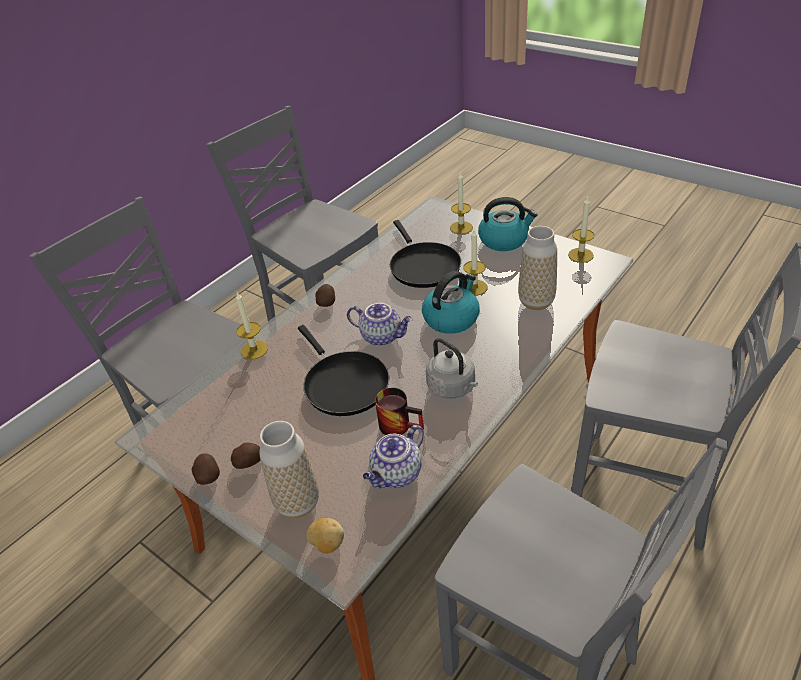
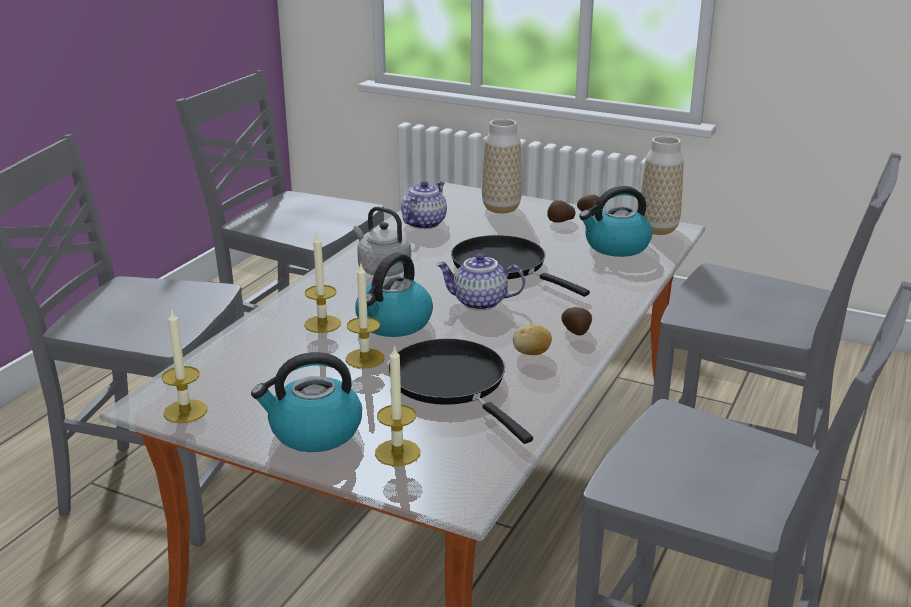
camera: 165 degrees right, 15 degrees down
(227, 407) = (616, 246): none -> kettle
(254, 350) = (631, 284): candle -> candle (322, 324)
(327, 544) = (466, 196): potato -> potato (531, 353)
(400, 424) = (430, 246): mug -> none
(536, 302) = (276, 345): vase -> vase (658, 229)

